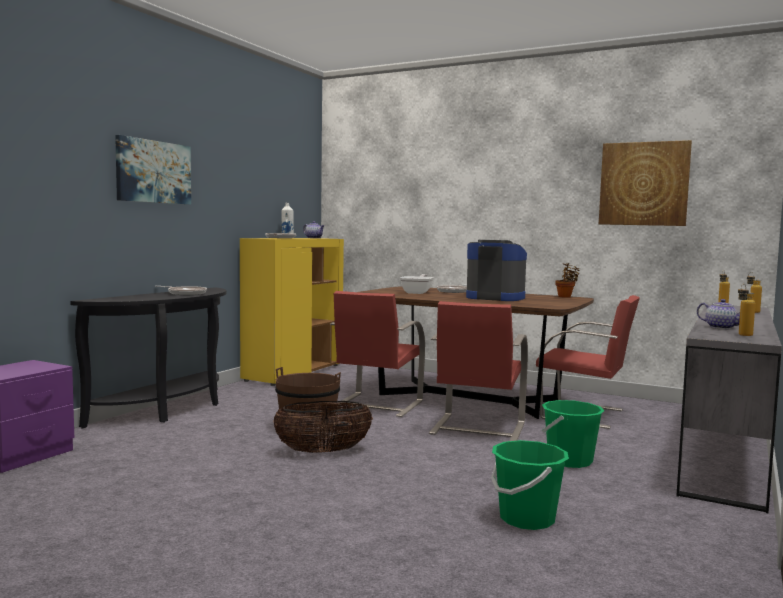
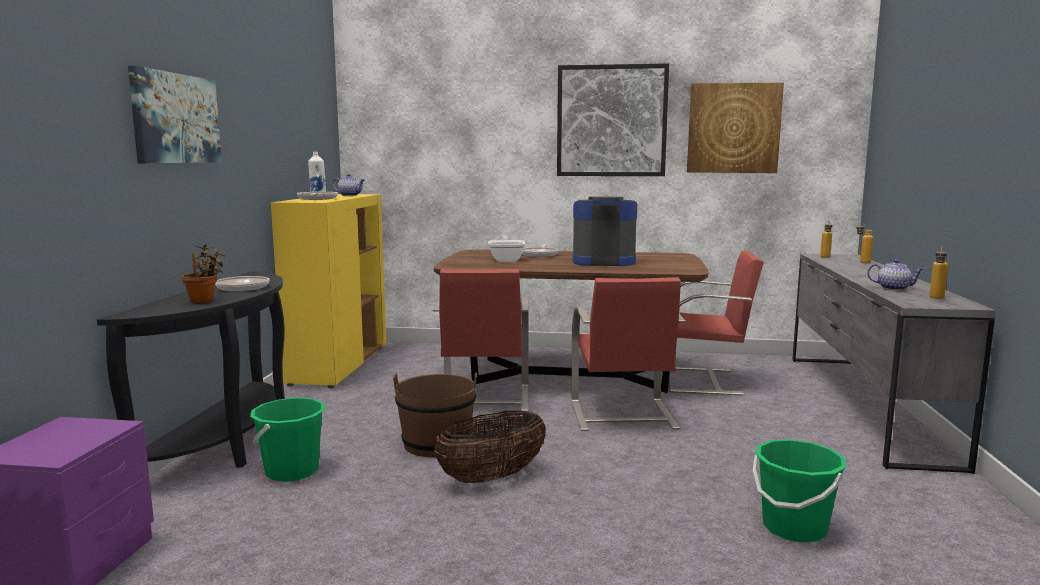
camera: 20 degrees left, 5 degrees up
(532, 179) = (611, 121): none -> picture
(565, 296) = (664, 254): potted plant -> potted plant (204, 300)
(569, 461) = (752, 442): green bucket -> green bucket (292, 471)

